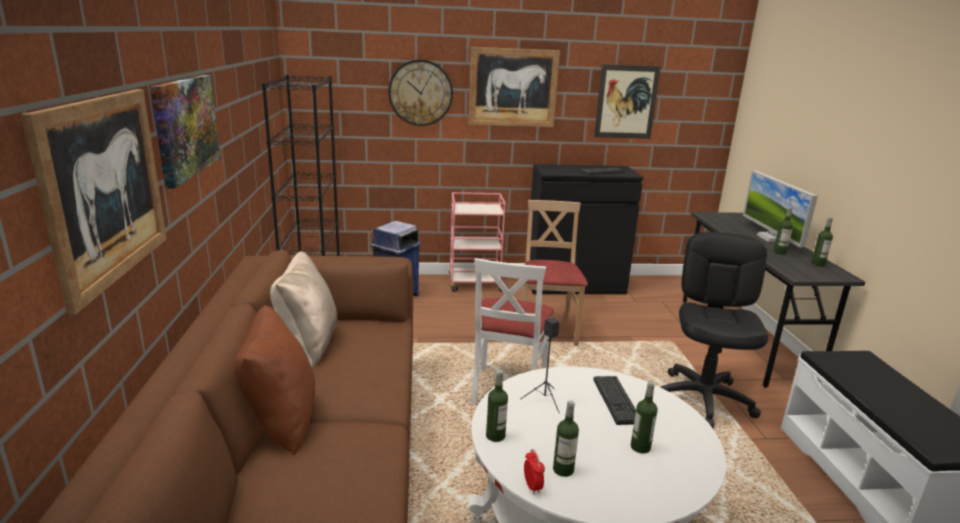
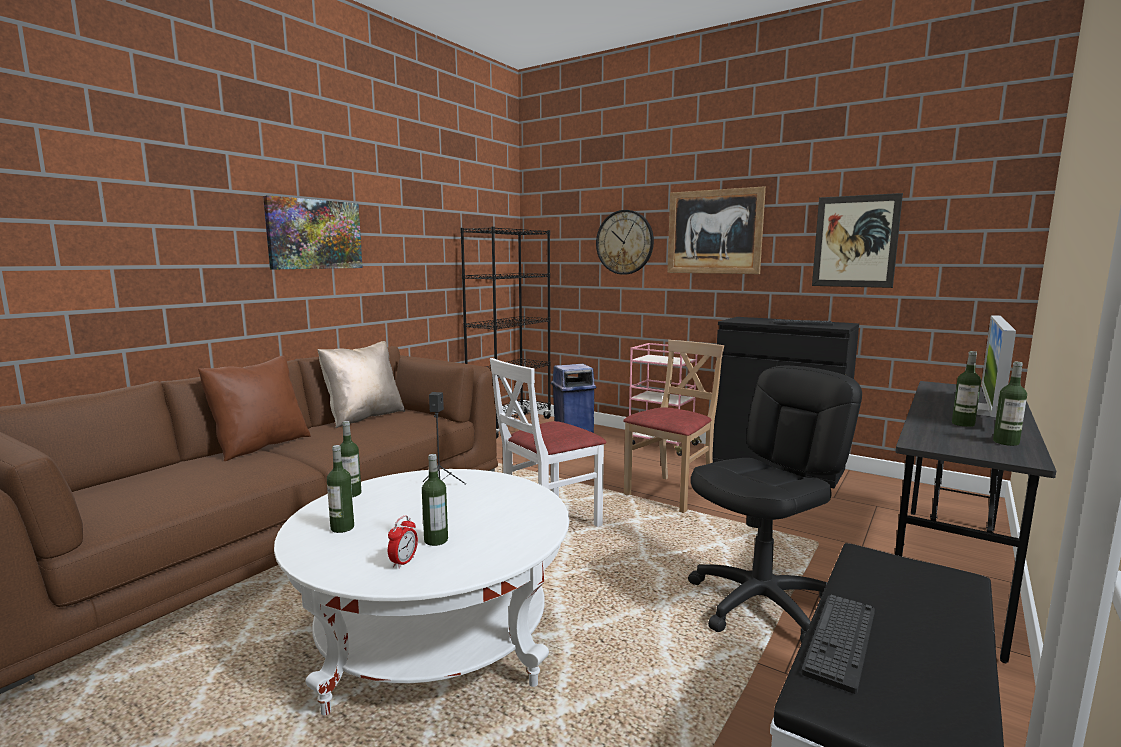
camera: 40 degrees right, 10 degrees down
(105, 190) = (179, 248): picture -> none
(532, 486) = (298, 527): alarm clock -> alarm clock (403, 562)
(616, 400) = (499, 507): keyboard -> keyboard (840, 641)

